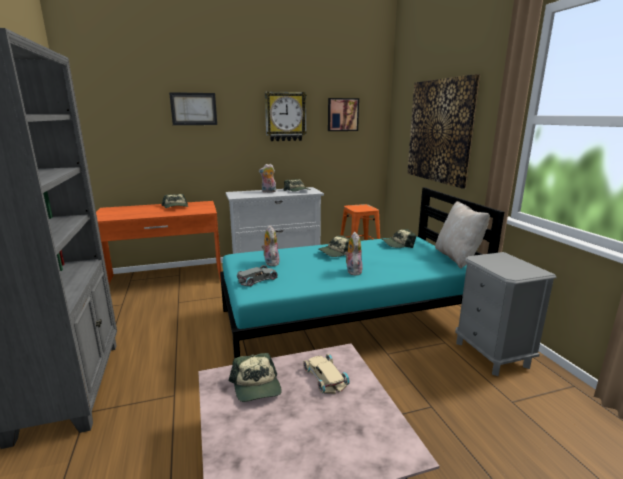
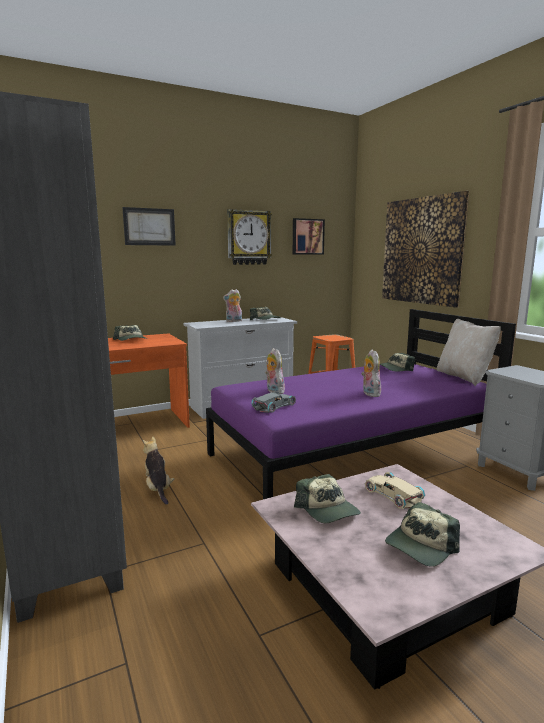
camera: 10 degrees left, 5 degrees down
(166, 339) = (158, 489): none -> plush toy
(335, 252) = (336, 379): cap -> cap (420, 546)
(347, 320) = (354, 453): turquoise bed -> purple bed

